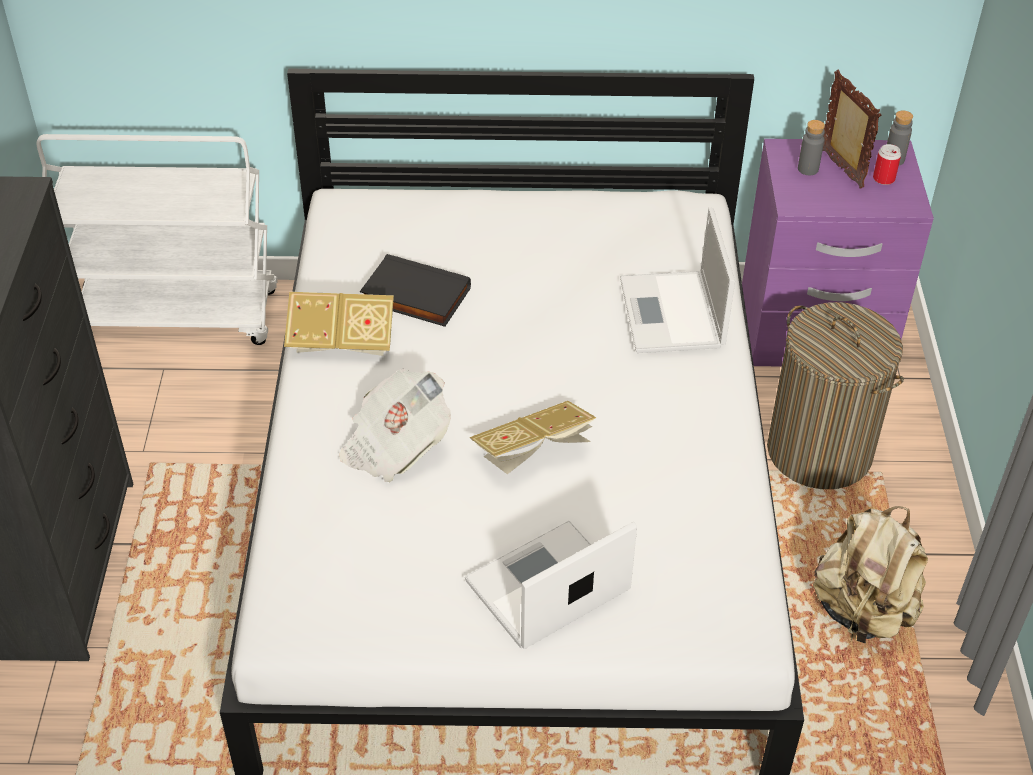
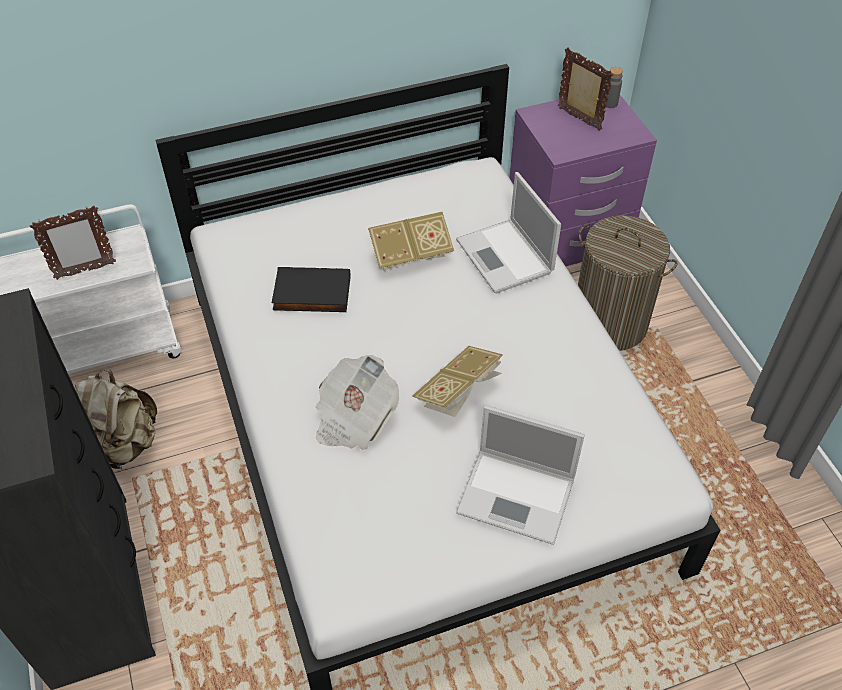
camera: 20 degrees left, 5 degrees up
(171, 204) = (85, 271): none -> picture frame
(342, 341) = (273, 346): book -> book (410, 254)
(545, 588) = (518, 496): laptop -> laptop turned 105 degrees counterclockwise
(808, 169) = (557, 125): grey bottle -> none
(863, 611) = (689, 429): beige backpack -> beige backpack (123, 444)
(883, 179) = (610, 119): can -> none

